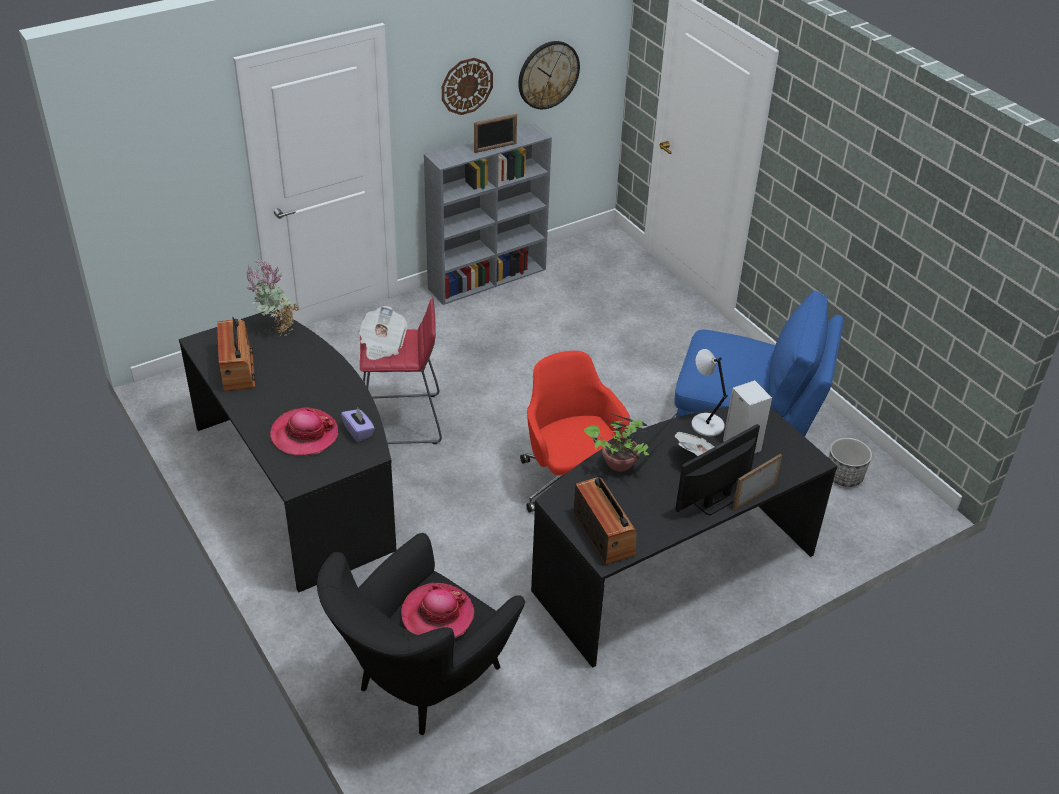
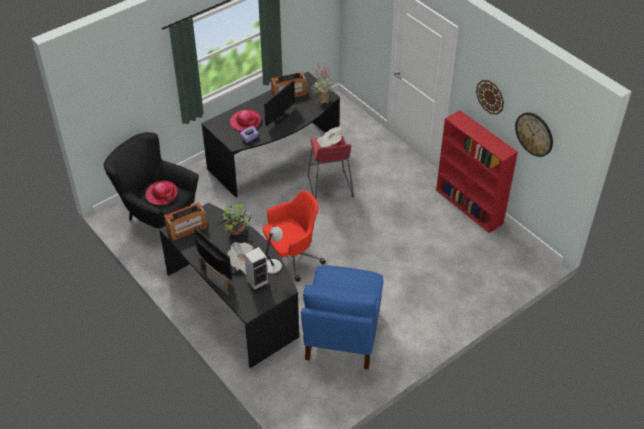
camera: 85 degrees right, 5 degrees up
(308, 387) = (279, 117): none -> monitor
(488, 278) = (469, 207): grey bookcase -> red bookcase
(495, 148) = (478, 137): picture frame -> none
(844, 476) = (319, 387): planter -> none

